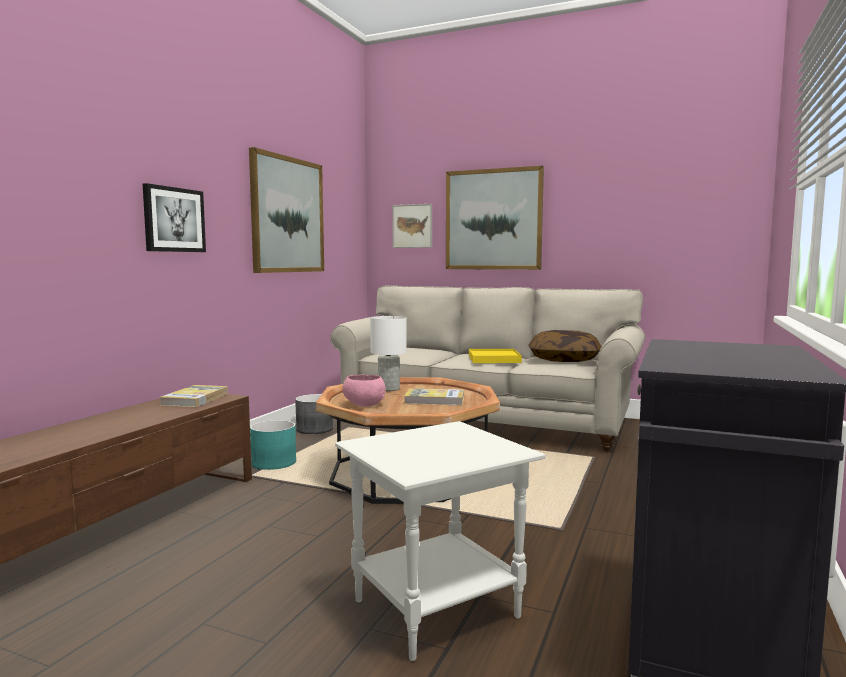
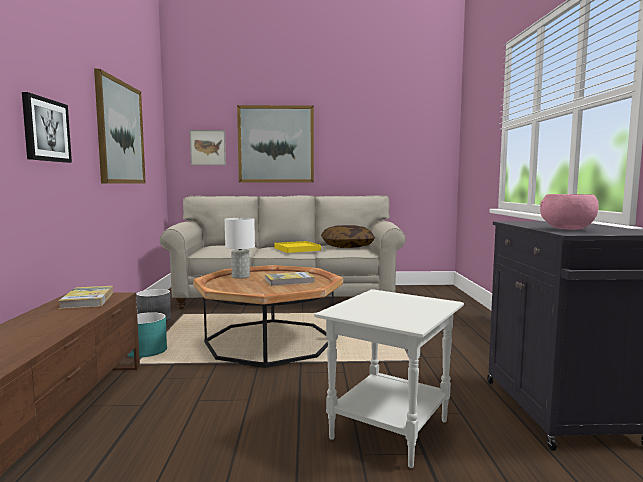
camera: 25 degrees left, 0 degrees up
(363, 405) = (241, 290): pink bowl -> pink bowl (566, 229)

